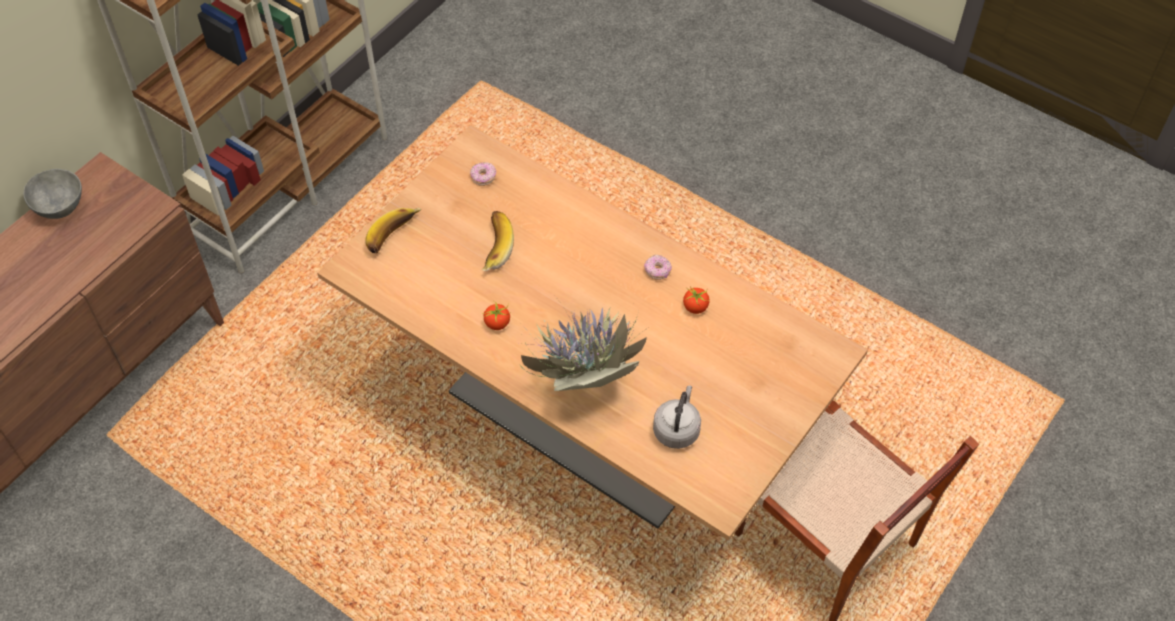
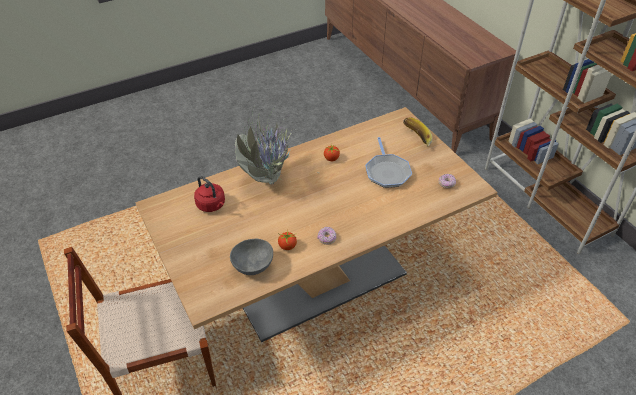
camera: 115 degrees right, 10 degrees down
(59, 206) = (485, 37): grey bowl -> grey bowl (254, 266)
(492, 248) = (387, 172): banana -> frying pan
(677, 429) = (212, 205): grey kettle -> red kettle

